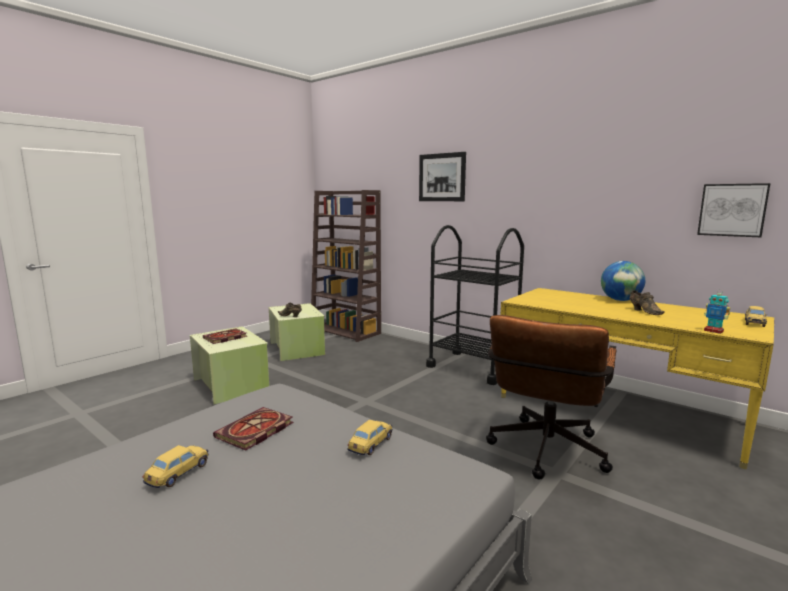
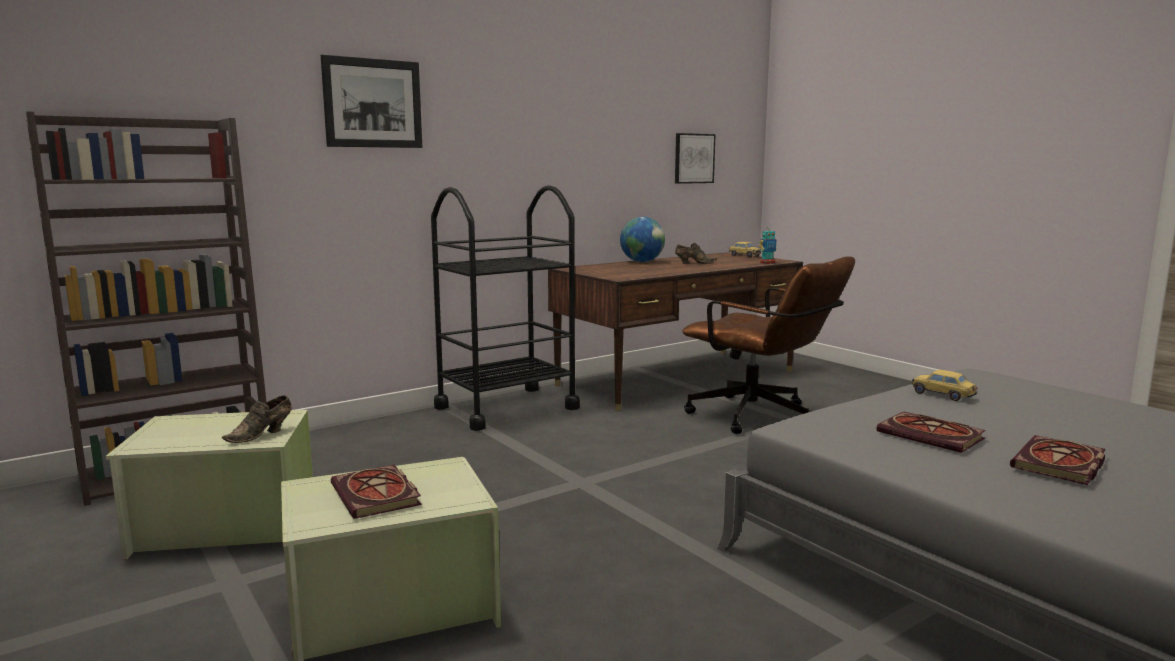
camera: 75 degrees left, 0 degrees up
(178, 474) = (1060, 465): toy car -> book
(617, 410) = (677, 378): yellow desk -> brown desk

